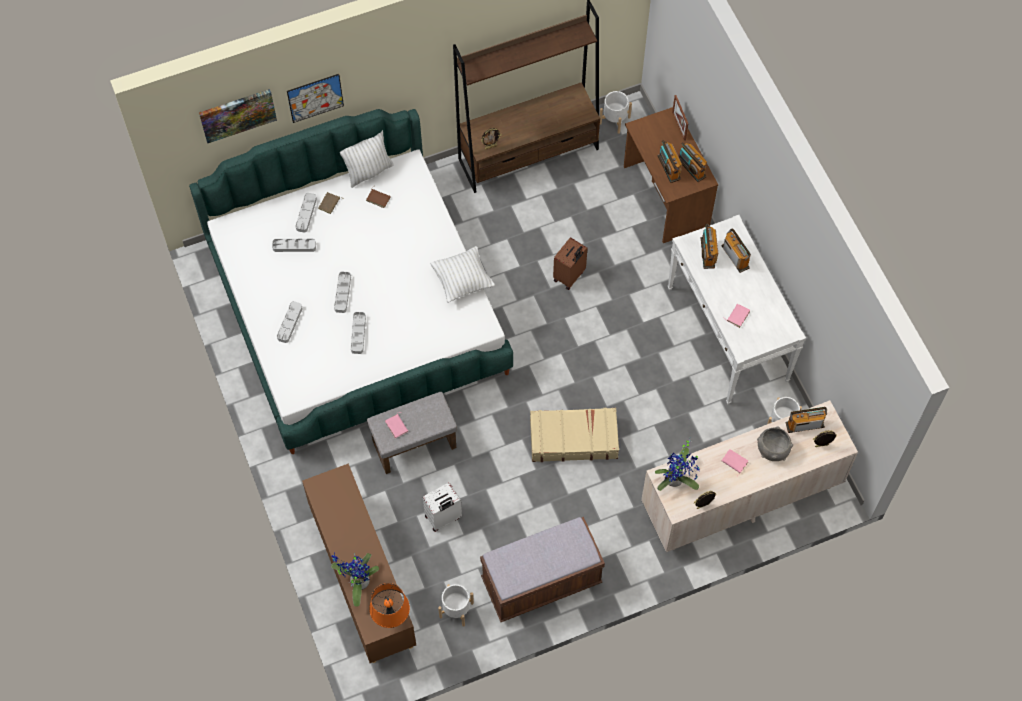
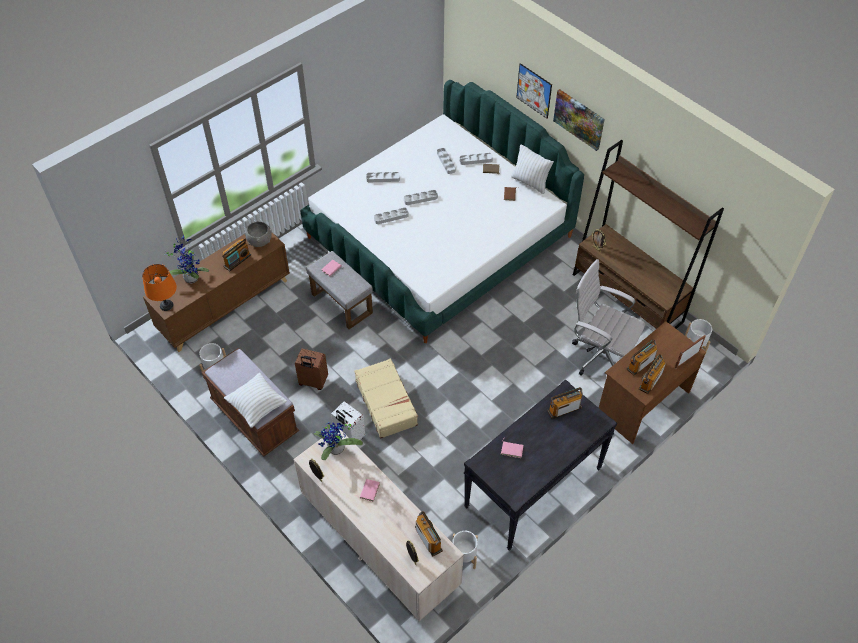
camera: 70 degrees right, 10 degrees down
(237, 114) = (490, 51): picture -> picture (579, 119)
(443, 518) = (288, 339): white suitcase -> white suitcase (348, 437)
(462, 281) = (464, 263): white pillow -> white pillow (257, 406)
(569, 276) = (531, 357): brown suitcase -> brown suitcase (313, 382)
(592, 211) = (599, 355): none -> white office chair
(728, 334) = (533, 488): white console table -> black console table
(735, 257) = (571, 431): radio -> radio (237, 261)
(772, 450) = (392, 518): grey bowl -> grey bowl (260, 241)

